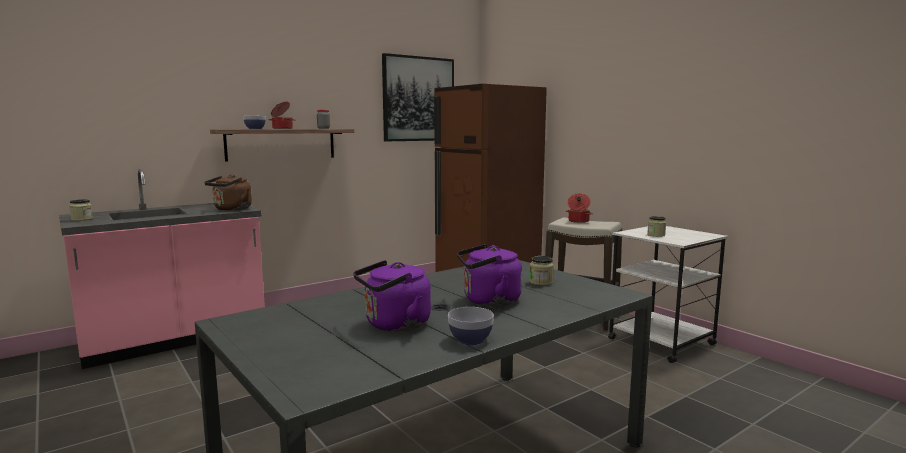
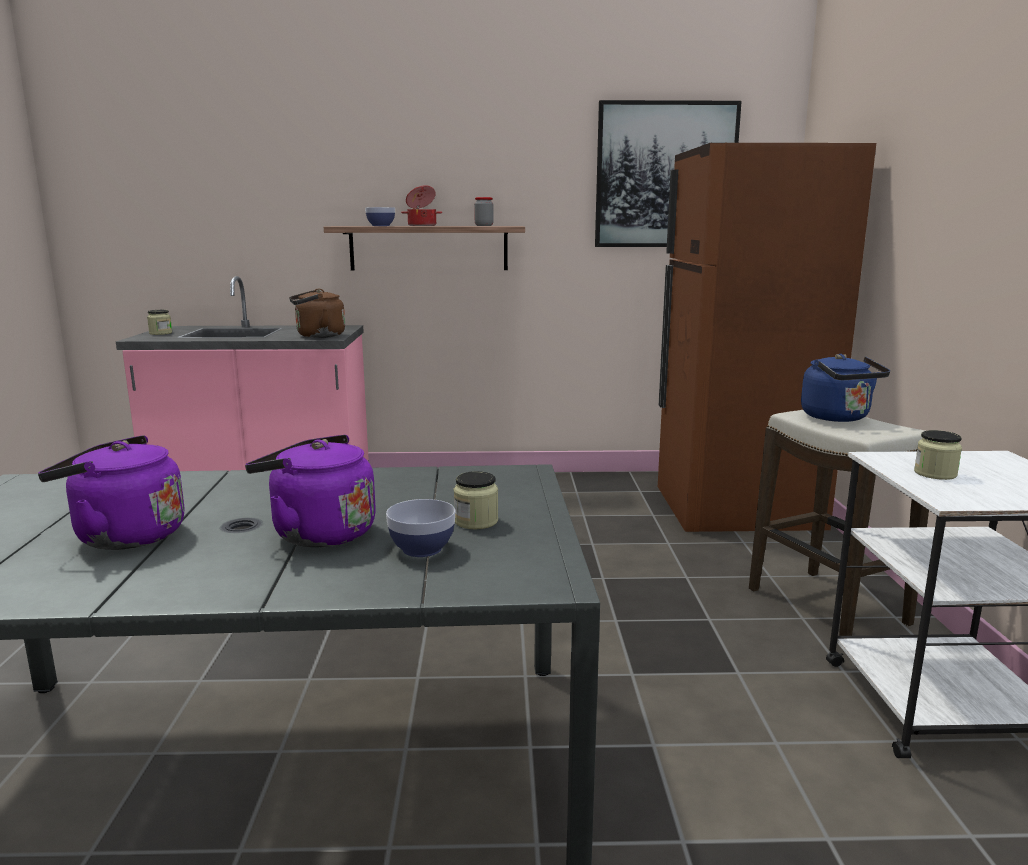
camera: 35 degrees right, 5 degrees up
(470, 340) = (129, 590): bowl -> bowl (422, 549)
(578, 221) = (838, 418): cooking pot -> blue kettle

